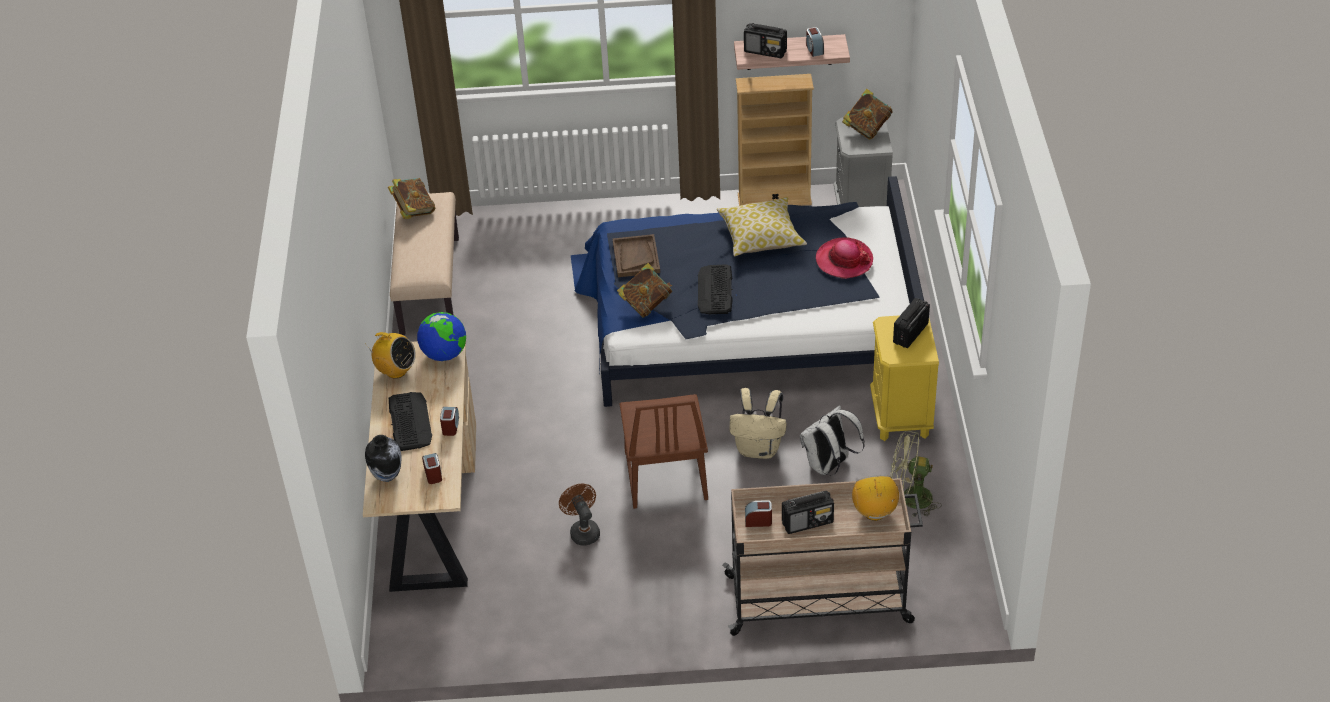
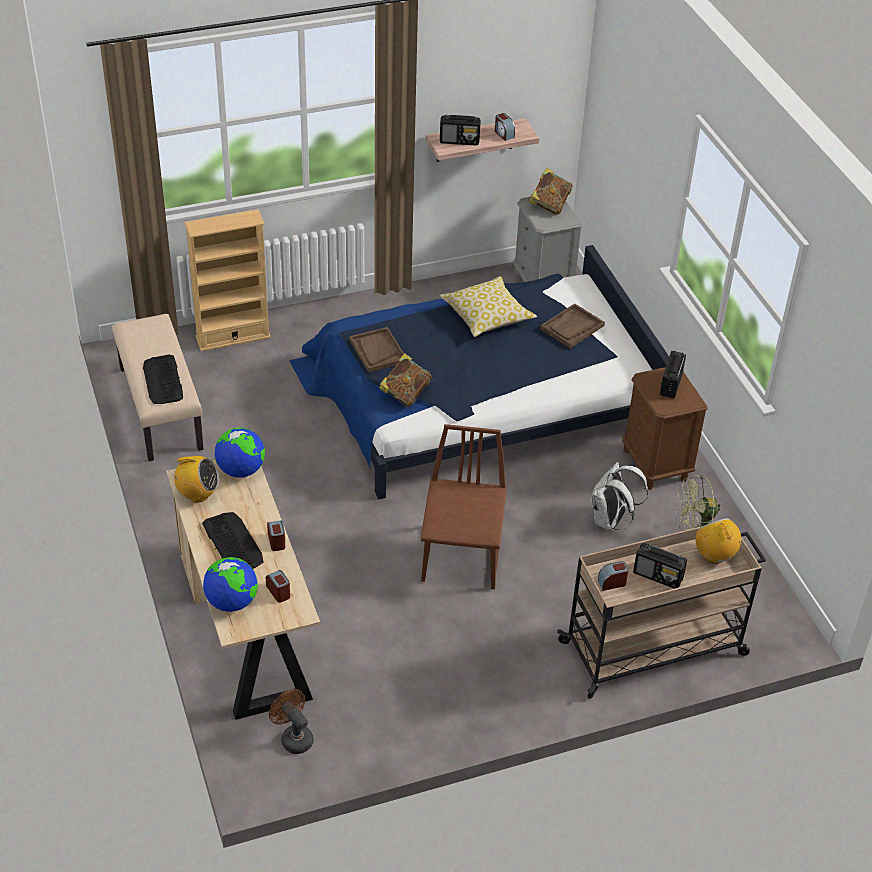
camera: 20 degrees left, 0 degrees up
(387, 476) = (232, 602): vase -> globe
(413, 210) = (136, 336): book -> none
(583, 531) = (405, 623): brown fan -> brown fan (293, 737)
(664, 476) = (463, 557): brown chair -> brown chair turned 150 degrees counterclockwise
(715, 290) = (466, 371): keyboard -> keyboard (163, 380)
(759, 449) = (540, 516): beige backpack -> none
(774, 199) = (459, 283): beige bookcase -> beige bookcase (233, 337)
(808, 522) = (658, 576): radio -> radio turned 60 degrees clockwise
(844, 260) = (572, 327): hat -> brown tray
(901, 416) = (656, 465): yellow nightstand -> brown nightstand

